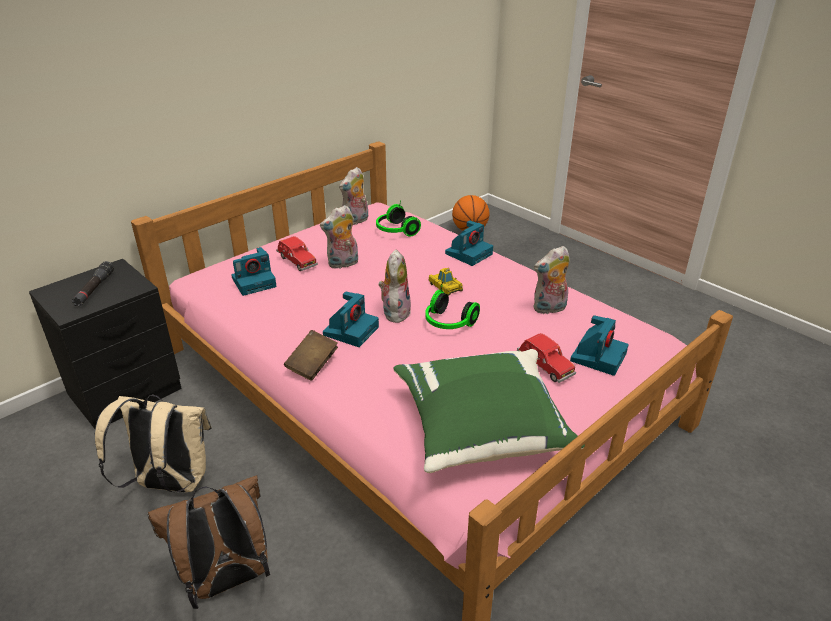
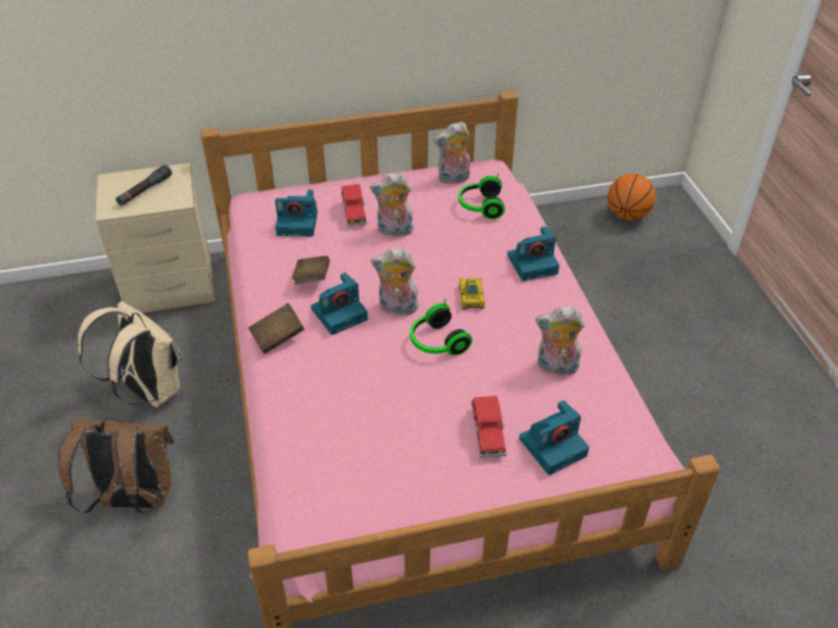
camera: 30 degrees right, 10 degrees up
(128, 392) = (172, 287): black nightstand -> beige nightstand
(304, 315) = (312, 279): none -> brown book
(395, 312) = (397, 308): plush toy -> plush toy turned 120 degrees counterclockwise
(482, 430) = (366, 473): green pillow -> none

